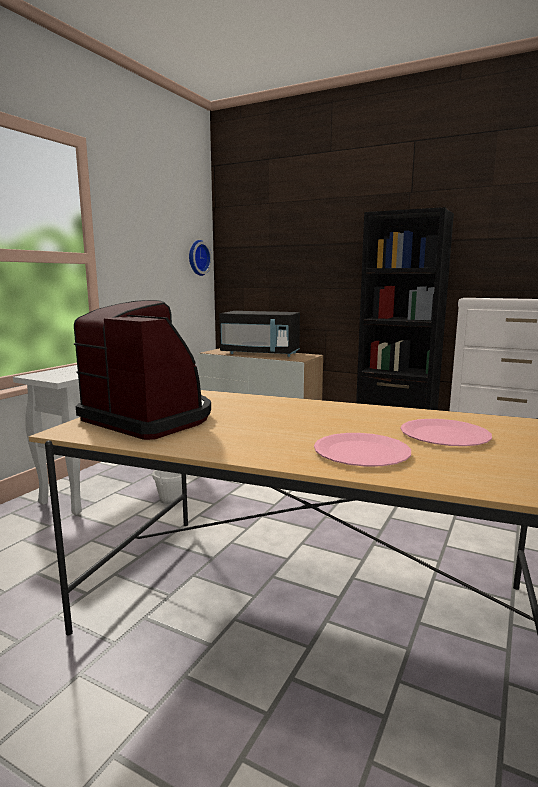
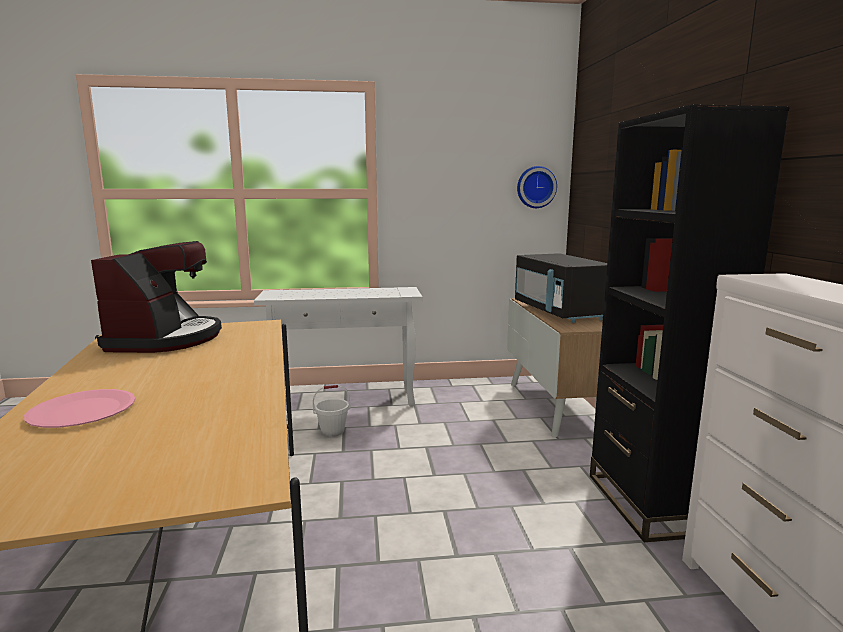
camera: 55 degrees right, 0 degrees up
(444, 435) = (160, 434): pink plate -> none

